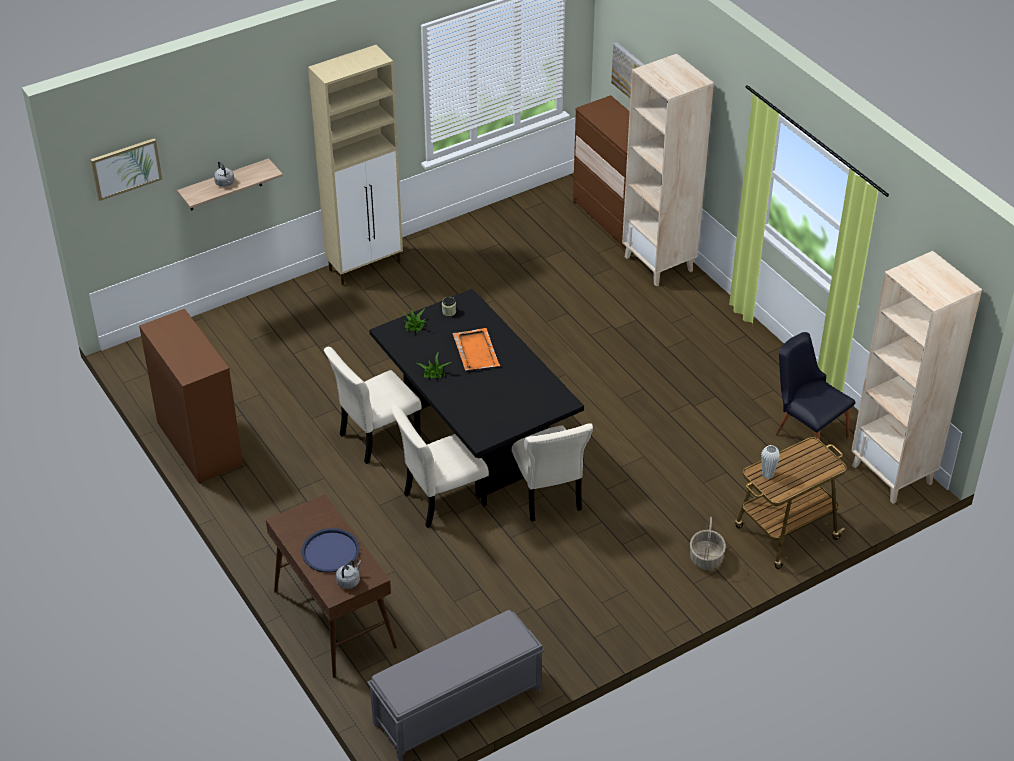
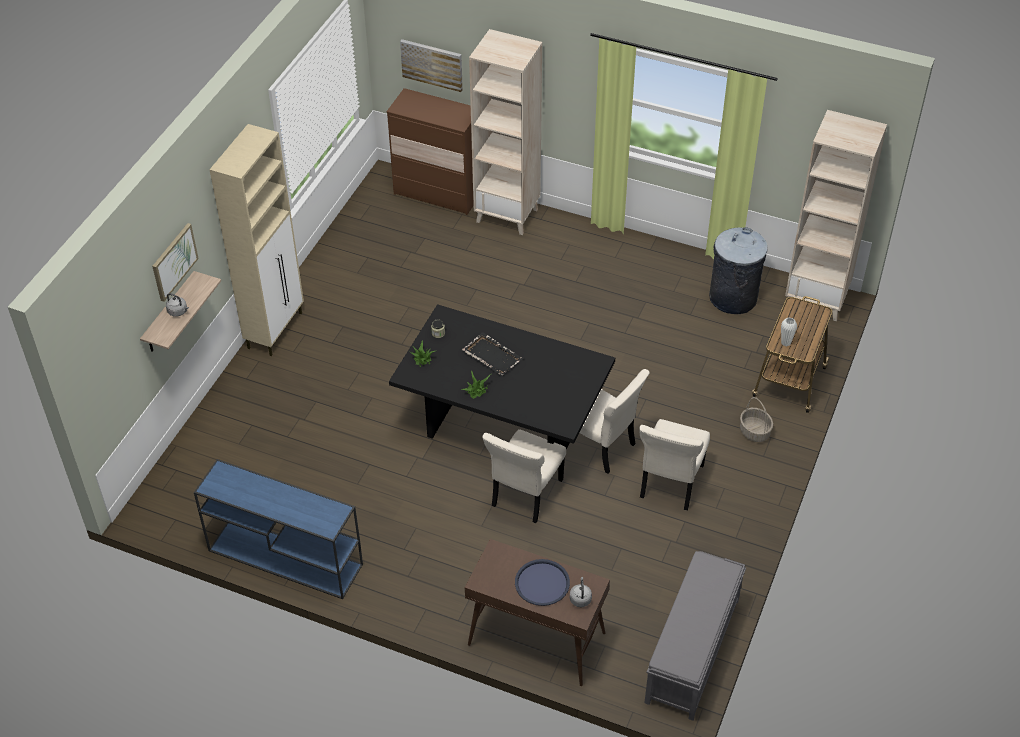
camera: 35 degrees left, 5 degrees up
(126, 168) = (103, 340): picture -> picture (174, 261)
(200, 444) = (284, 557): brown dresser -> blue console table
(376, 437) = (425, 471): beige chair -> beige chair (670, 483)
(476, 351) = (491, 355): orange tray -> black tray
(806, 432) = (732, 297): black chair -> grey trash can

